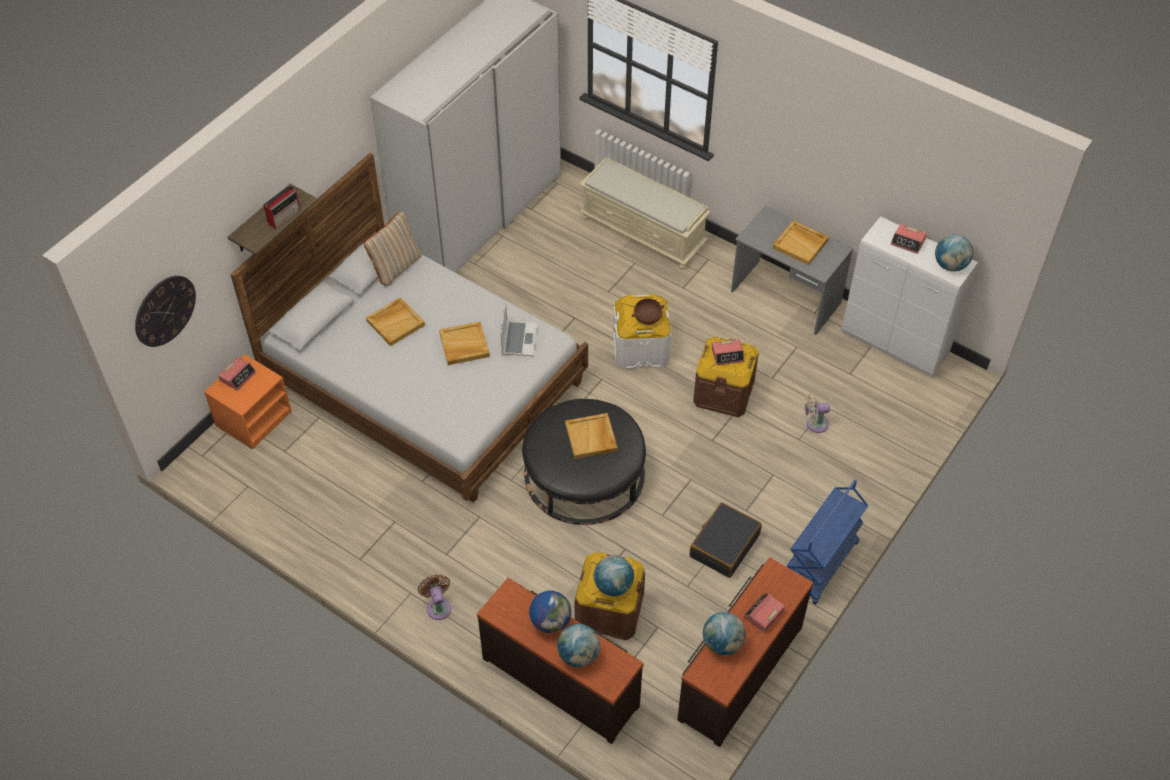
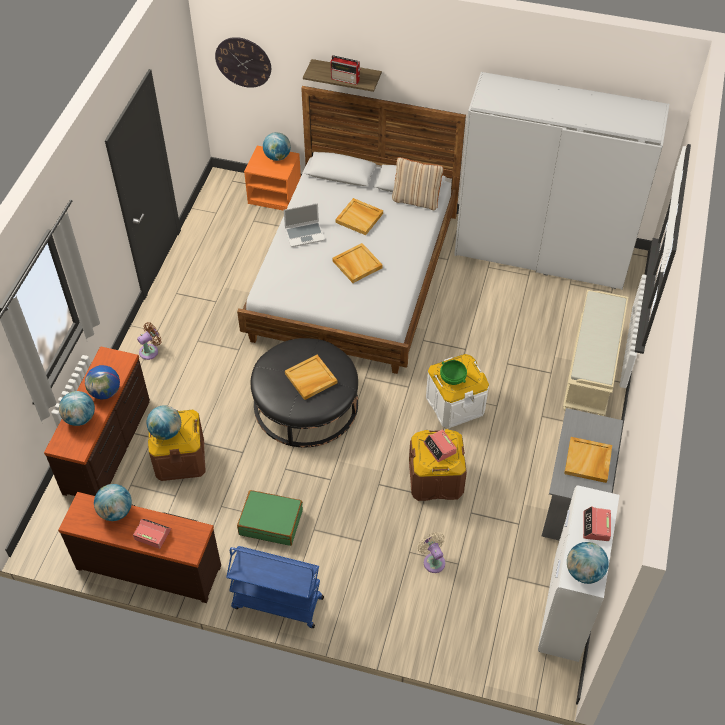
camera: 70 degrees right, 0 degrees up
(238, 376) = (277, 157): alarm clock -> globe
(518, 339) = (379, 295): laptop -> laptop (305, 234)
(647, 319) = (452, 379): brown bowl -> green bowl
(724, 545) = (271, 522): black suitcase -> green suitcase

